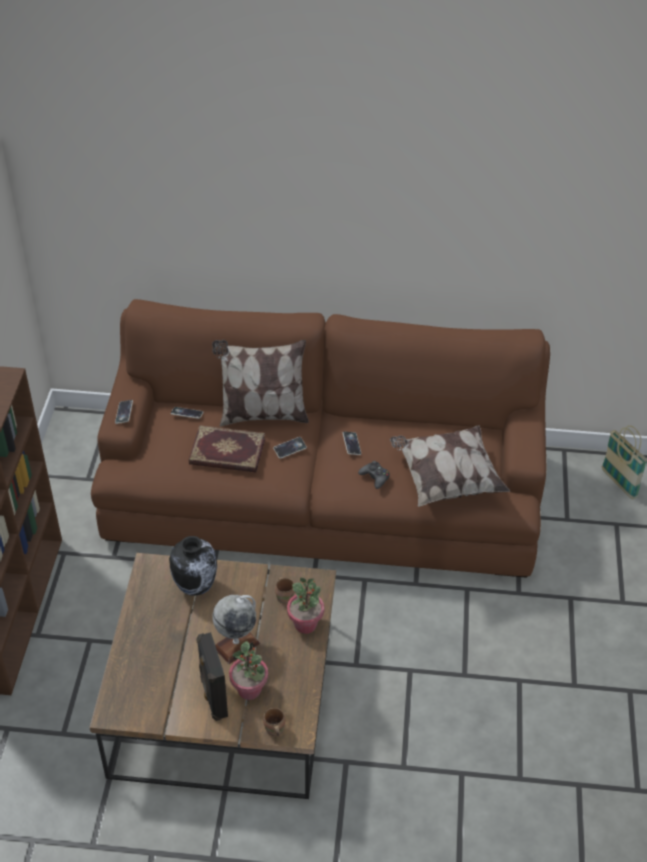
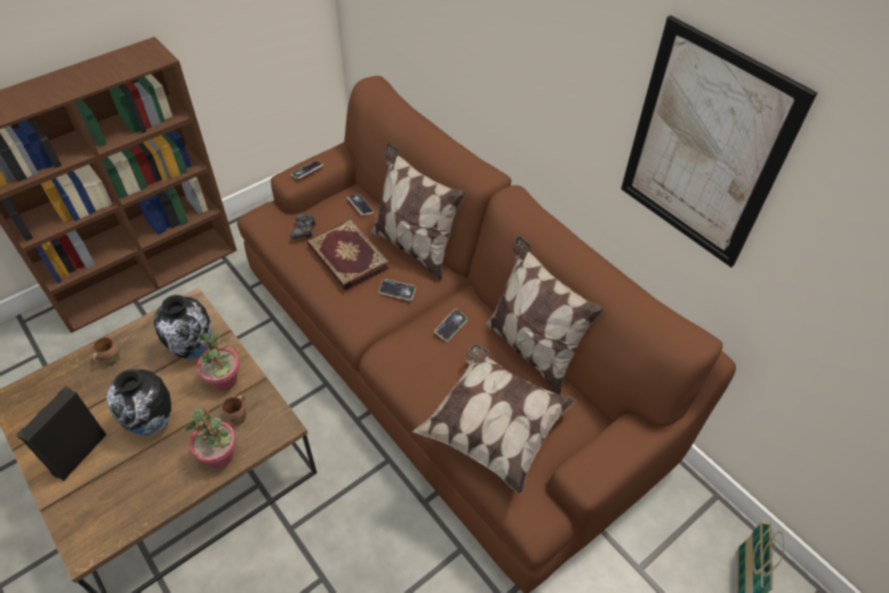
camera: 45 degrees right, 5 degrees up
(236, 644) = (153, 424): globe -> vase
(249, 690) = (108, 473): potted plant -> potted plant (225, 381)
(274, 731) = (71, 529): brown mug -> brown mug (109, 359)
(375, 477) = (432, 372): black game controller -> black game controller (304, 229)
(413, 422) = (532, 348): none -> pillow
(476, 218) = (704, 148): none -> picture

